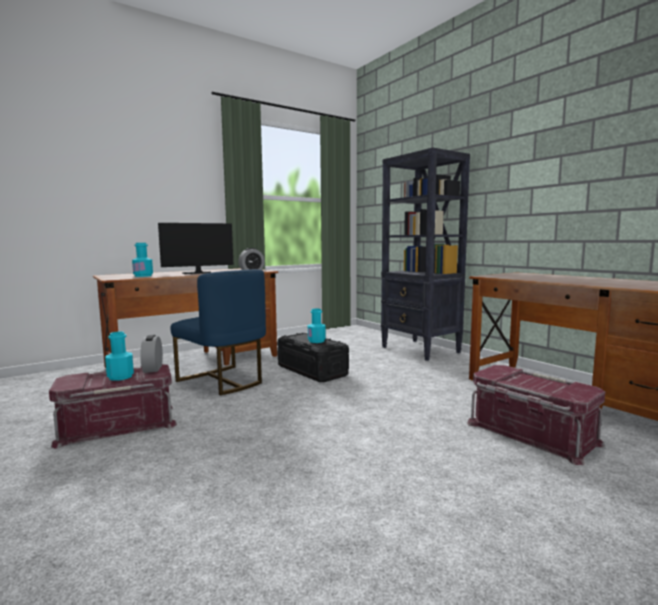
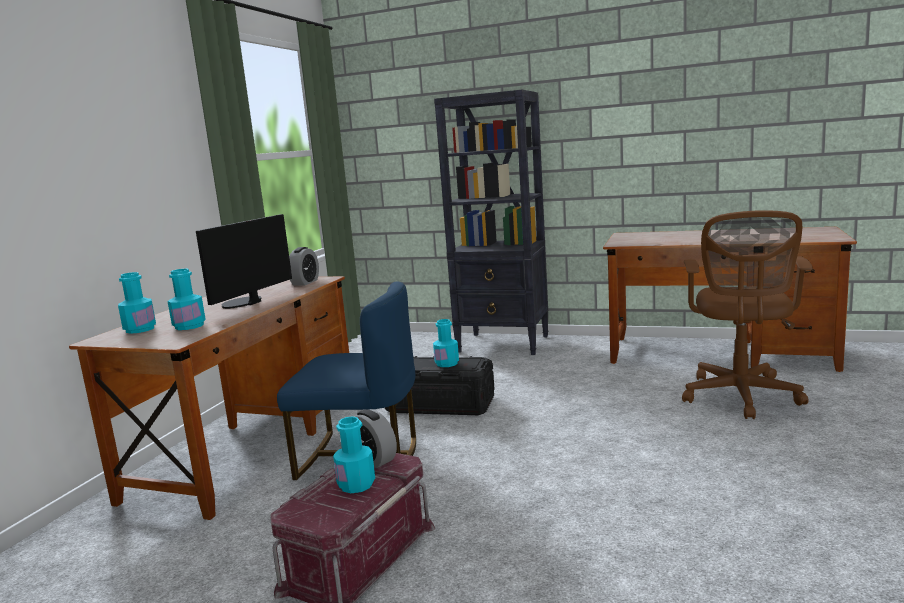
camera: 35 degrees left, 5 degrees up
(128, 274) = (140, 329): none -> turquoise bottle
(530, 434) = (741, 397): red storage box -> brown office chair

